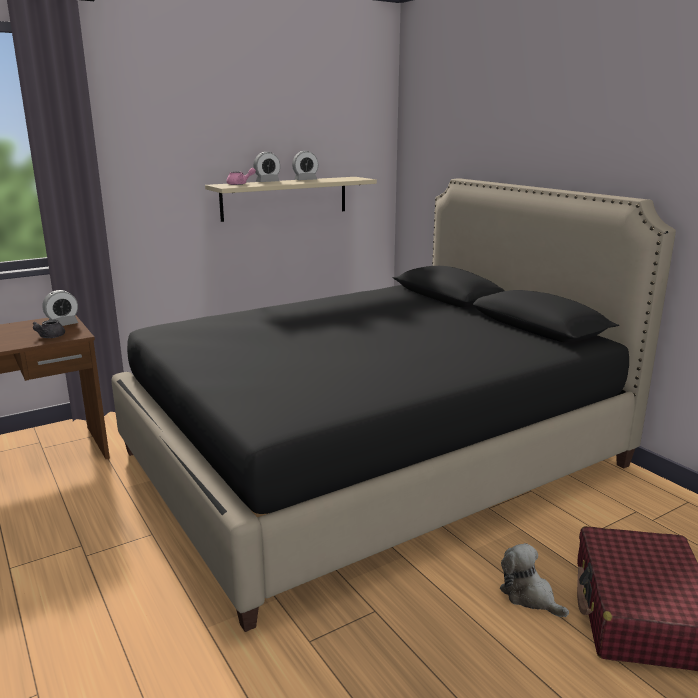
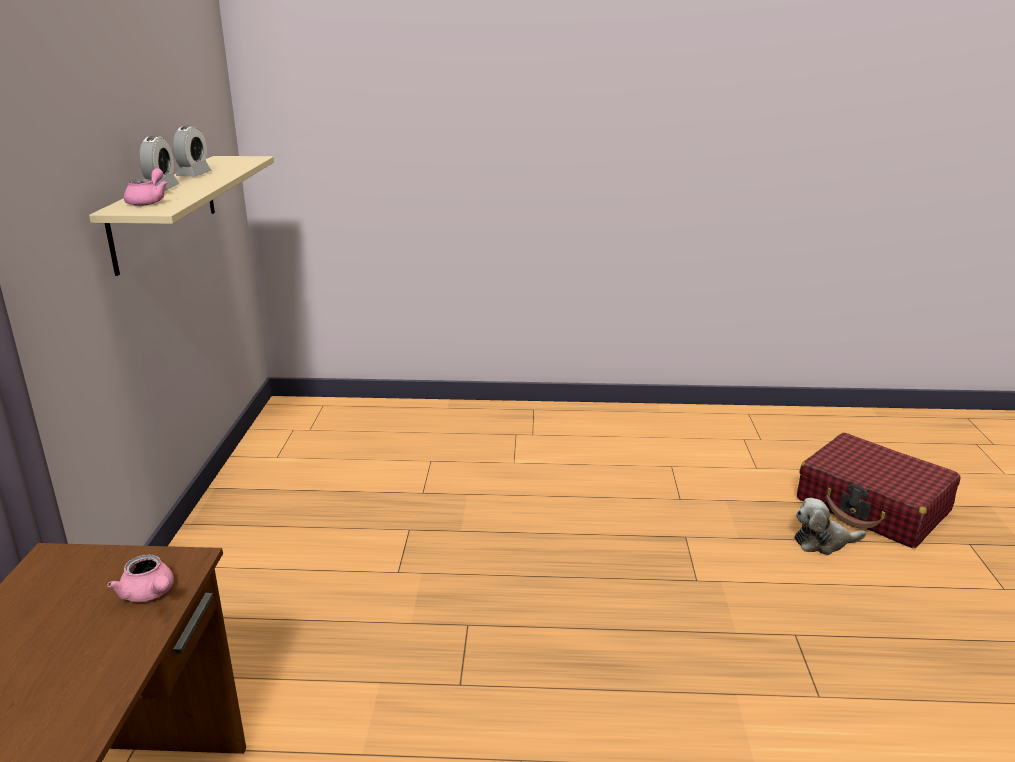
camera: 55 degrees left, 5 degrees up
(49, 337) = (149, 594): grey teapot -> pink teapot
(63, 324) = (93, 566): alarm clock -> none
(373, 458) = (522, 520): black bed -> none

